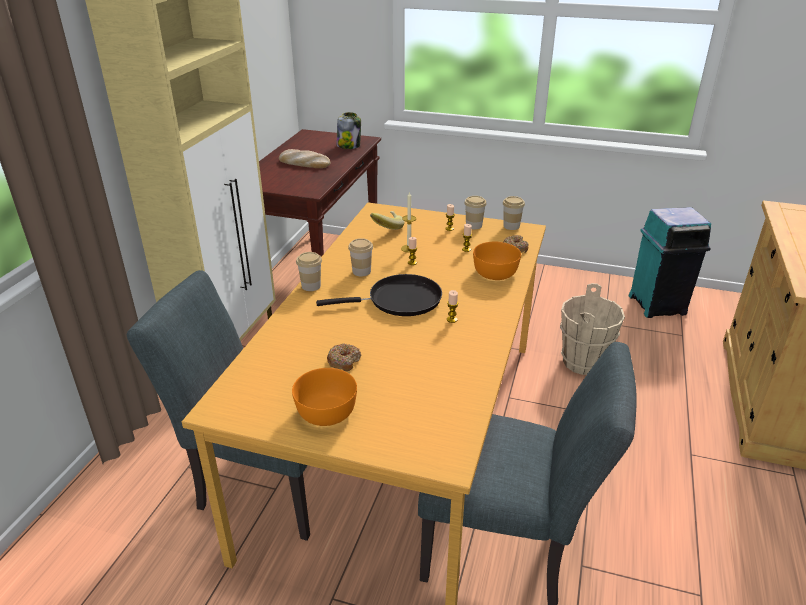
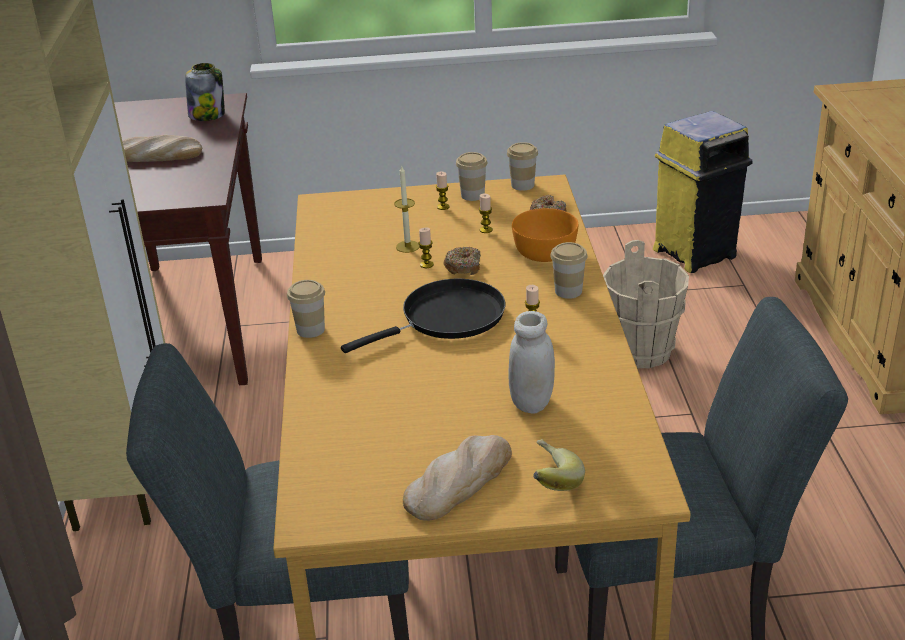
camera: 20 degrees left, 0 degrees up
(326, 412) = (459, 481): orange bowl -> bread
(344, 361) = (433, 414): donut -> donut (463, 267)
(361, 271) = (366, 293): cup -> cup (568, 291)
(386, 228) = (354, 225): banana -> banana (548, 482)
(413, 372) = (532, 402): none -> white jar
(658, 305) = (696, 253): turquoise trash can -> yellow trash can

